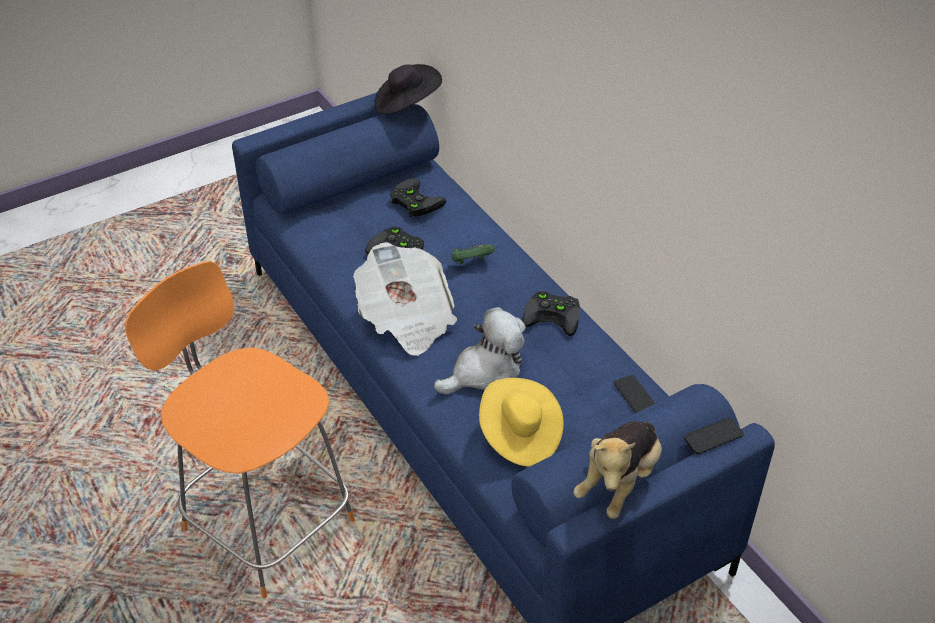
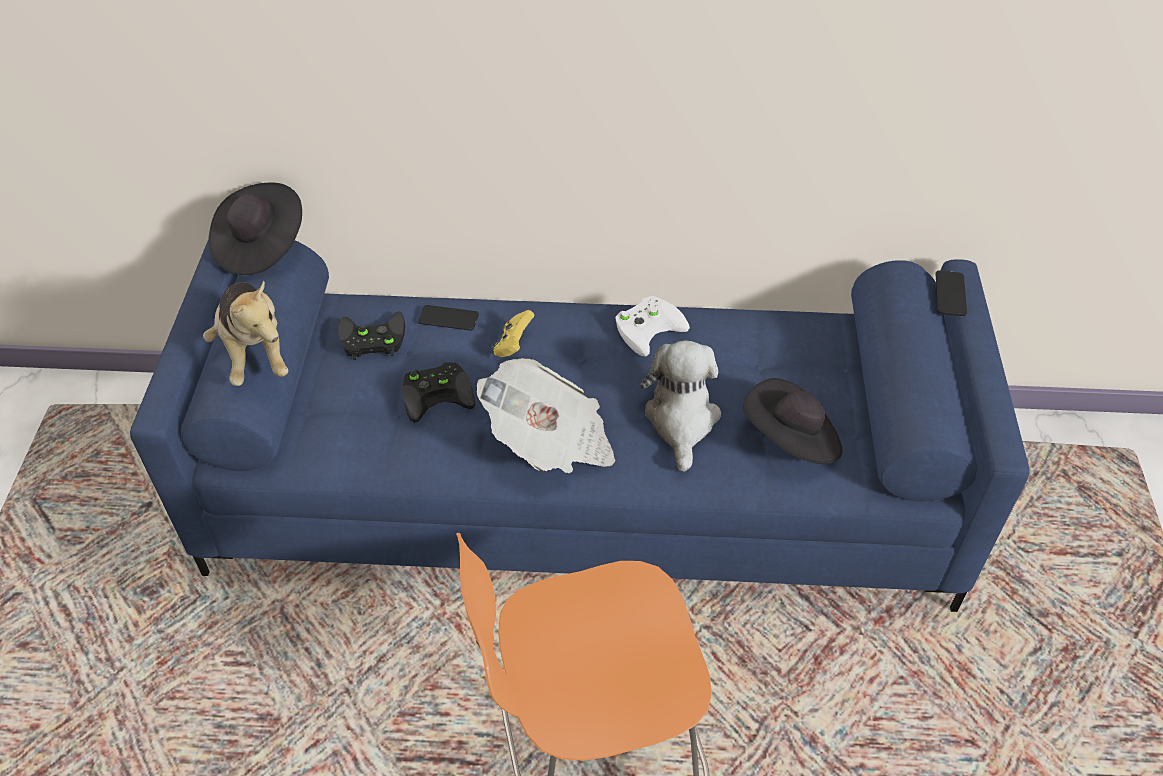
camera: 55 degrees left, 5 degrees up
(471, 262) = (513, 345): green game controller -> yellow game controller
(519, 435) = (791, 440): yellow hat -> black hat
(554, 315) = (649, 326): black game controller -> white game controller
(619, 482) = (969, 384): plush toy -> plush toy (255, 353)
(635, 396) = (802, 330): phone -> phone (448, 318)

